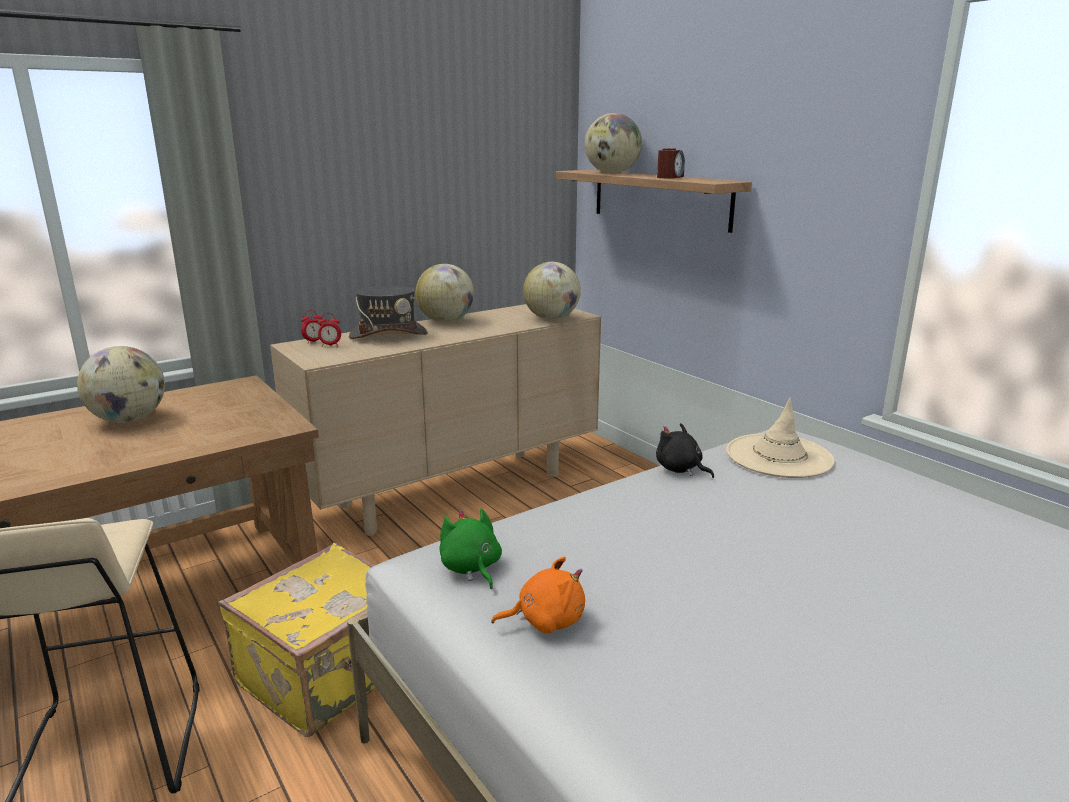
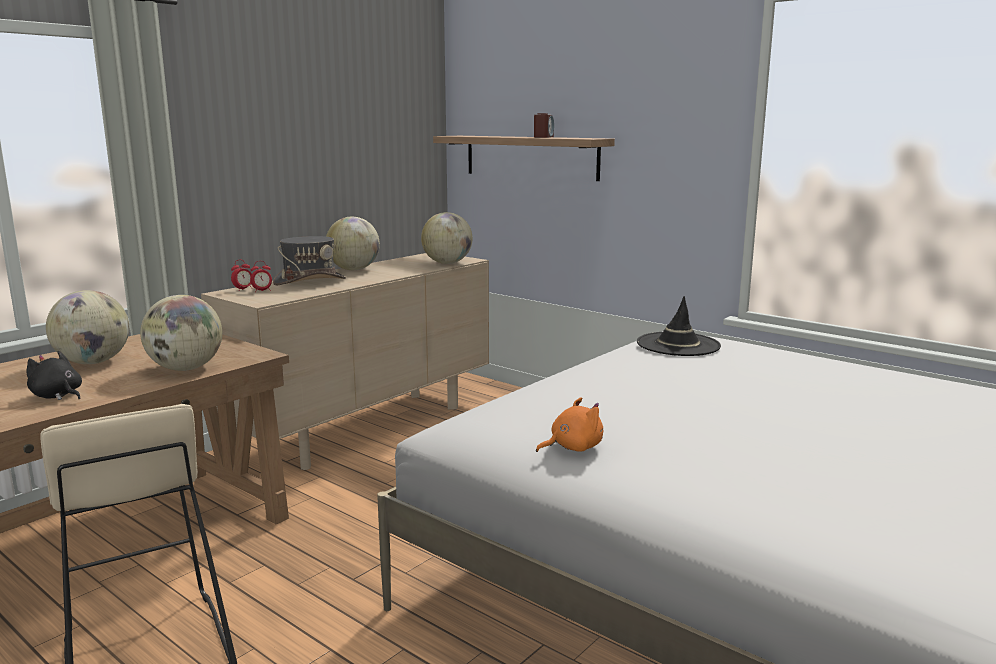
camera: 15 degrees left, 5 degrees down
(330, 674) = (329, 571): yellow suitcase -> none
(471, 568) = (492, 427): green plush toy -> none
(611, 173) = (487, 136): globe -> globe (185, 369)
(680, 469) = (609, 358): black plush toy -> black plush toy (57, 396)
(778, 456) = (678, 344): beige hat -> black hat

